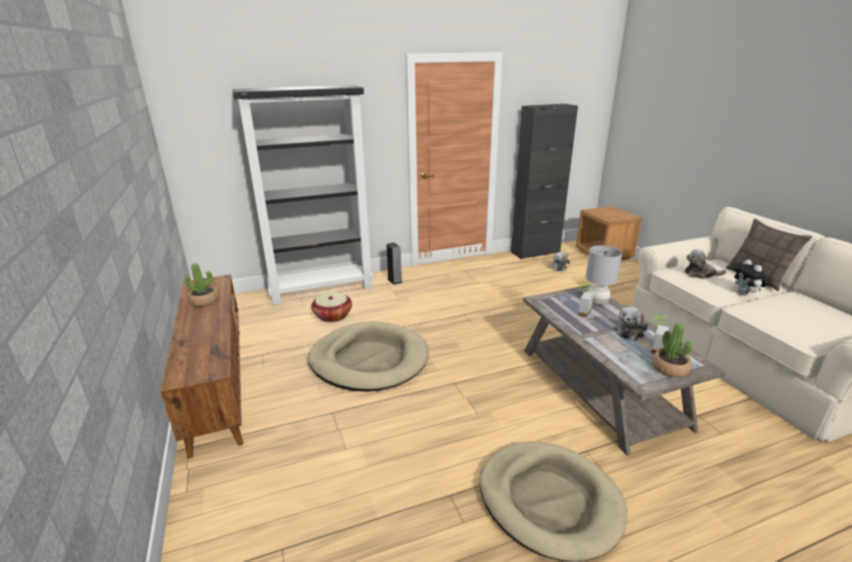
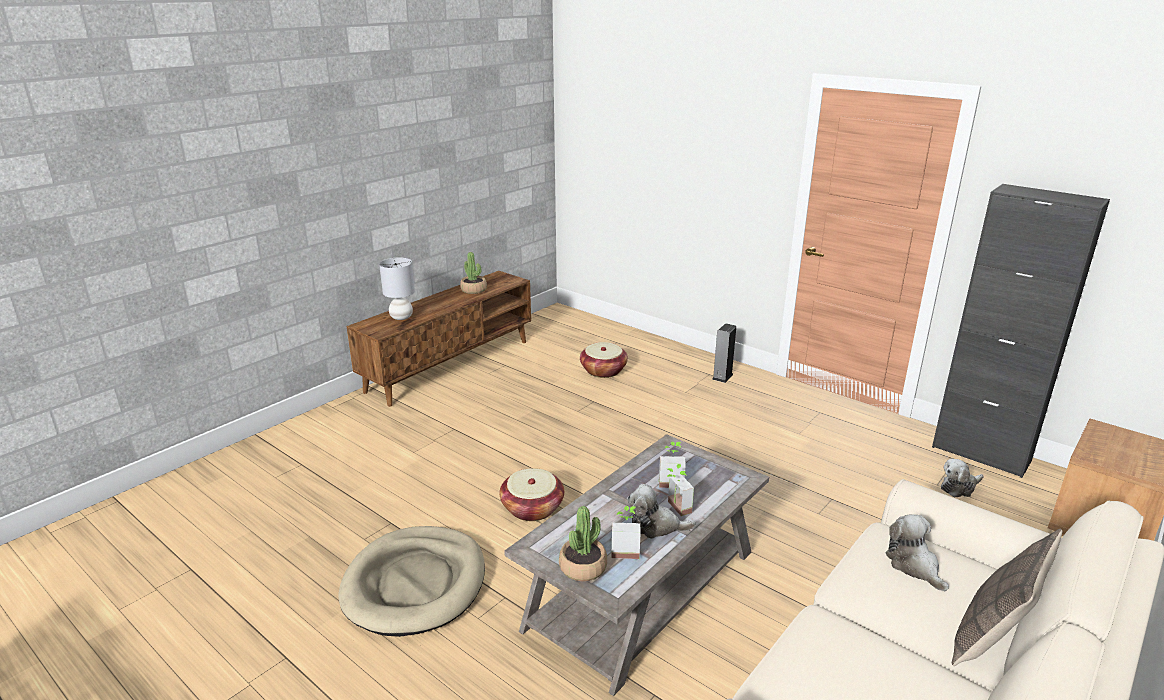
camera: 60 degrees right, 0 degrees up
(322, 289) = (647, 346): black bookcase -> none
(369, 360) = (546, 418): beige dog bed -> none
(484, 404) = (532, 508): none -> basket
(597, 301) = (716, 489): grey table lamp -> grey table lamp (401, 317)
(612, 319) = (675, 508): none -> potted plant
(745, 294) = (887, 623): plush toy -> none

